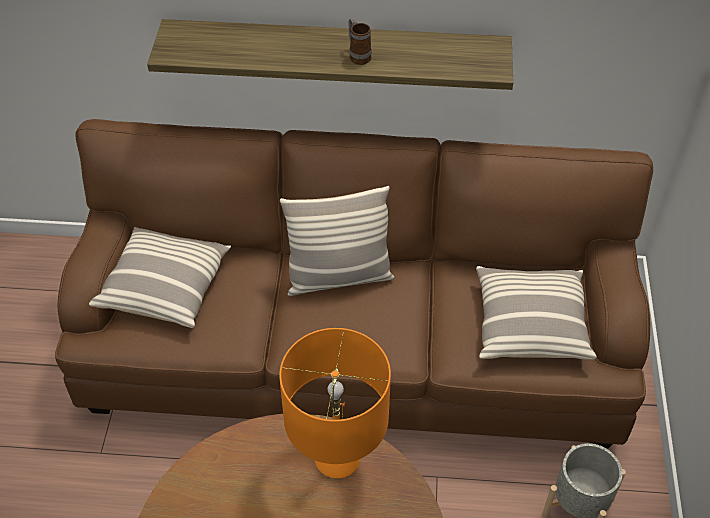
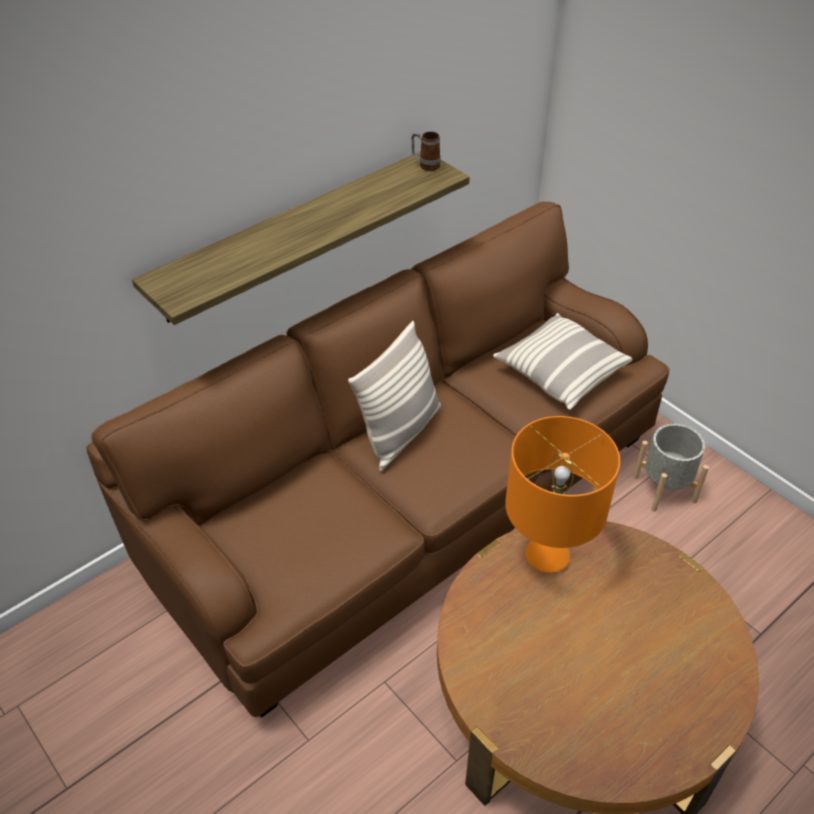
camera: 45 degrees left, 5 degrees down
(165, 287) = (273, 539): pillow -> none
(358, 55) = (338, 217): mug -> mug (425, 165)

